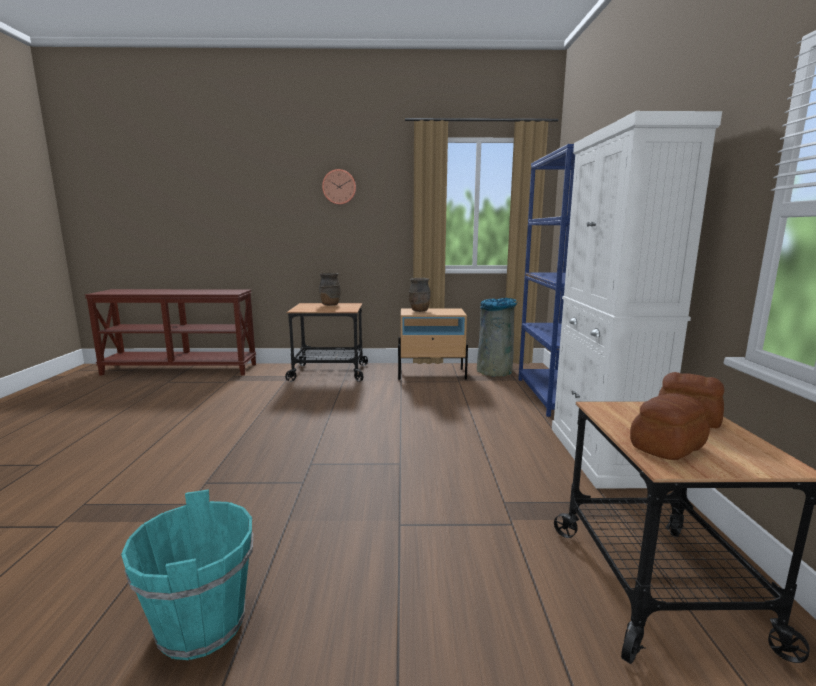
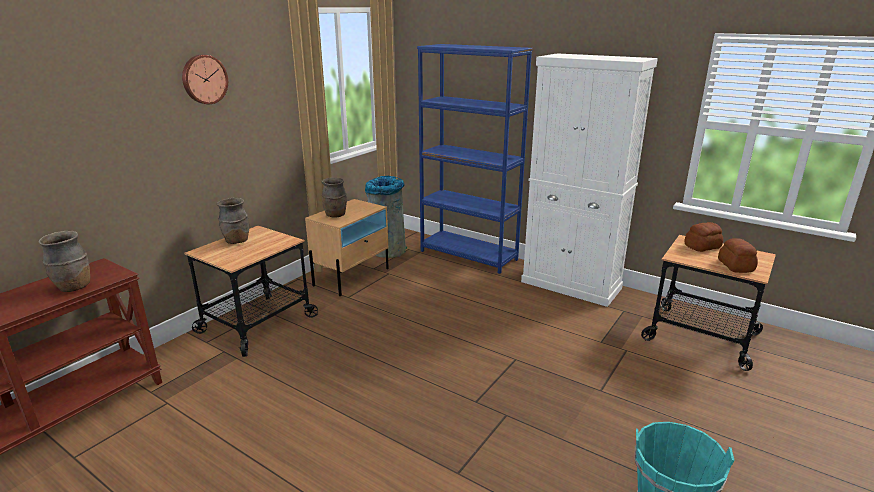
camera: 55 degrees left, 10 degrees up
(210, 292) = (74, 287): none -> brown vase

